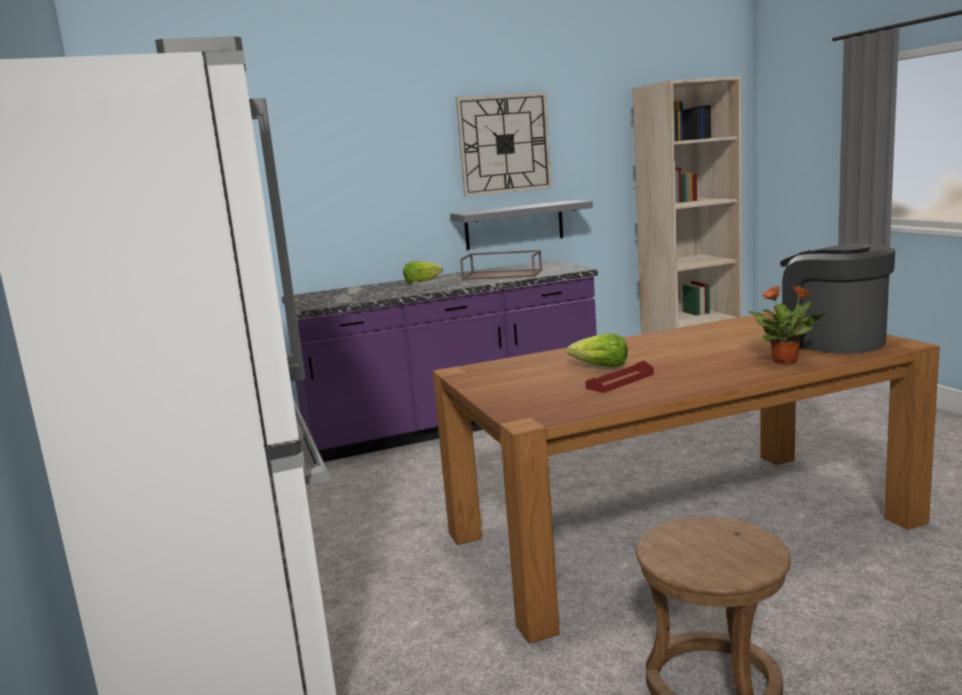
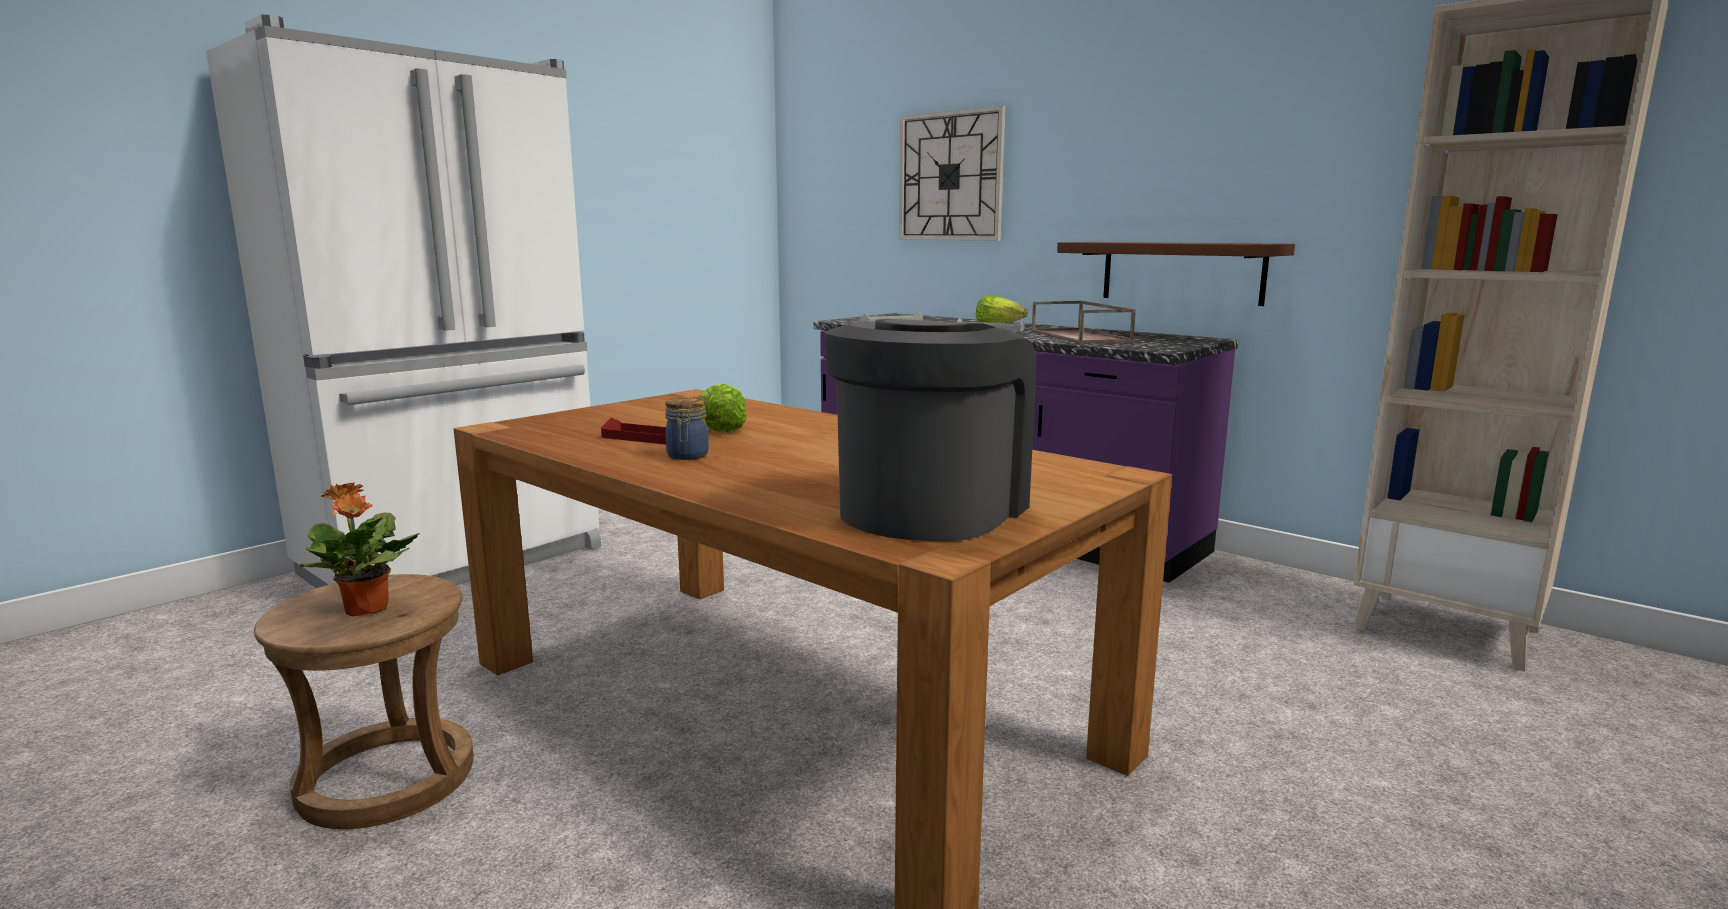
camera: 60 degrees right, 0 degrees up
(504, 144) = (1186, 142): wall clock -> wall clock (950, 176)
(514, 225) = (1181, 272): grey shelf -> brown shelf
(683, 374) = (687, 456): none -> jar
(786, 361) = (777, 492): potted plant -> potted plant (366, 610)

